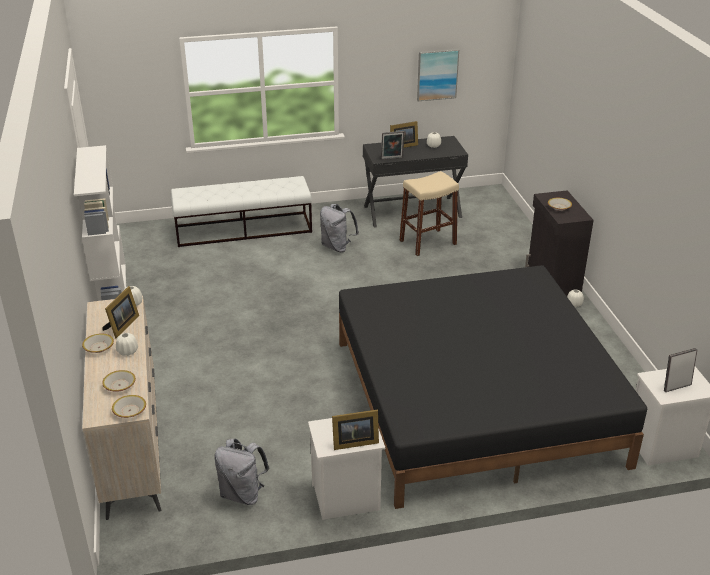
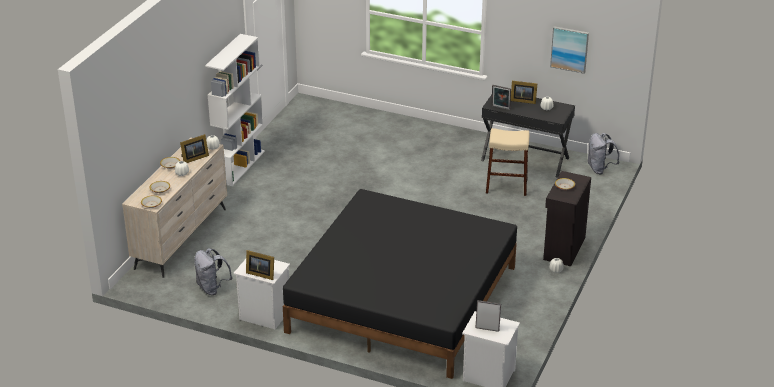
camera: 35 degrees right, 0 degrees up
(244, 229) = (386, 129): white bench -> none
(337, 247) = (436, 165): grey backpack -> grey backpack (600, 169)

